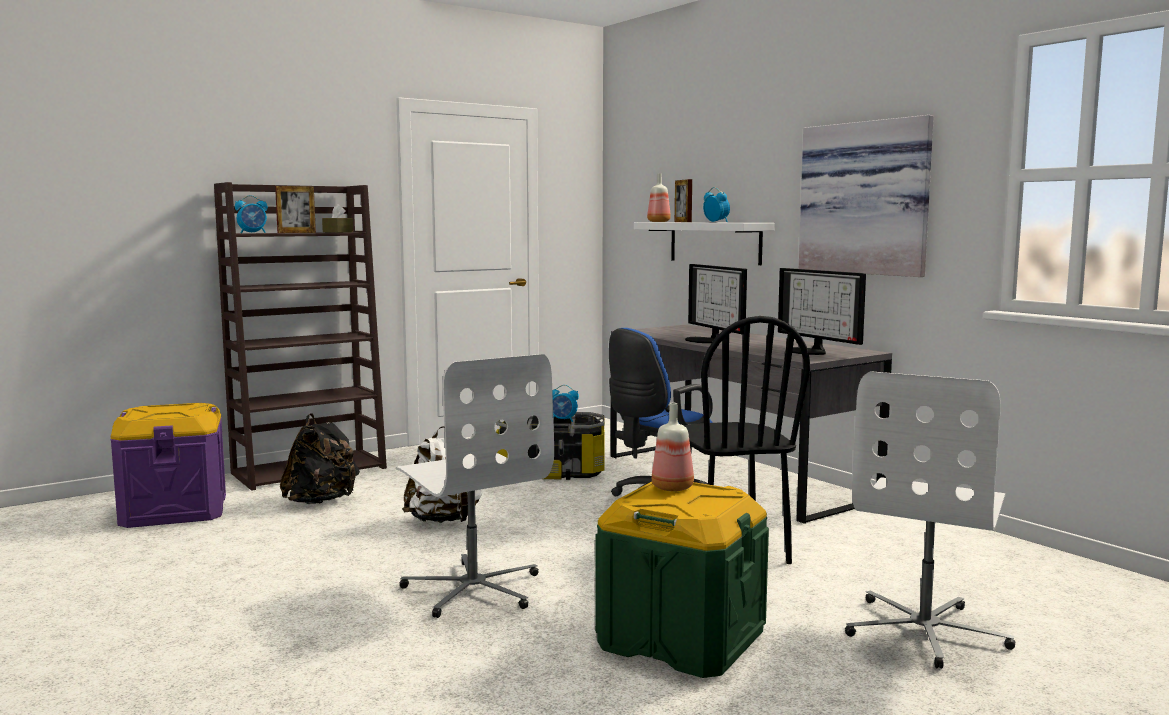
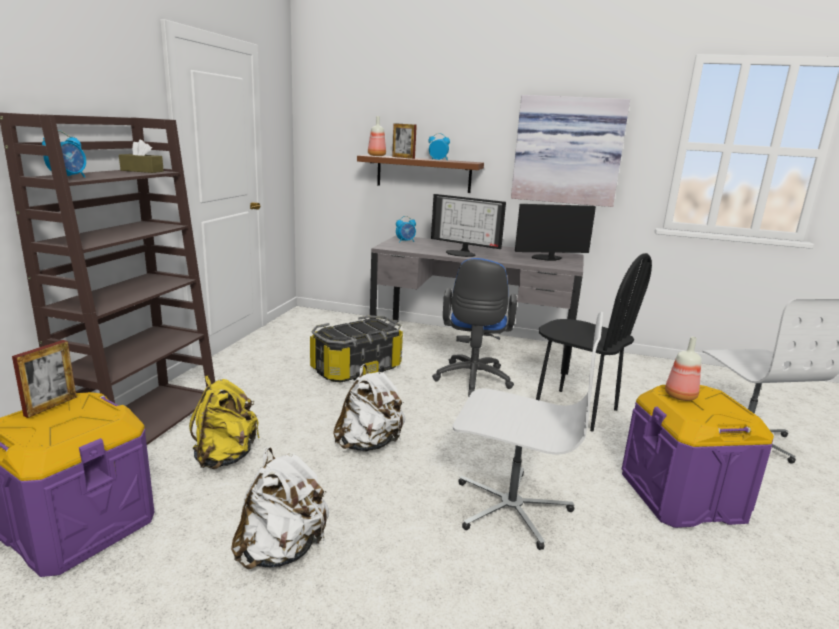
camera: 40 degrees left, 10 degrees up
(256, 556) = (282, 550): none -> white backpack
(296, 233) = (116, 175): picture frame -> picture frame (51, 406)
(321, 501) = (225, 457): black backpack -> yellow backpack
(563, 420) = (365, 327): alarm clock -> alarm clock (405, 241)
(680, 639) = (682, 496): green storage box -> purple storage box
(714, 242) = (423, 173): white shelf -> brown shelf
(810, 351) = (547, 258): monitor -> monitor turned 150 degrees clockwise

